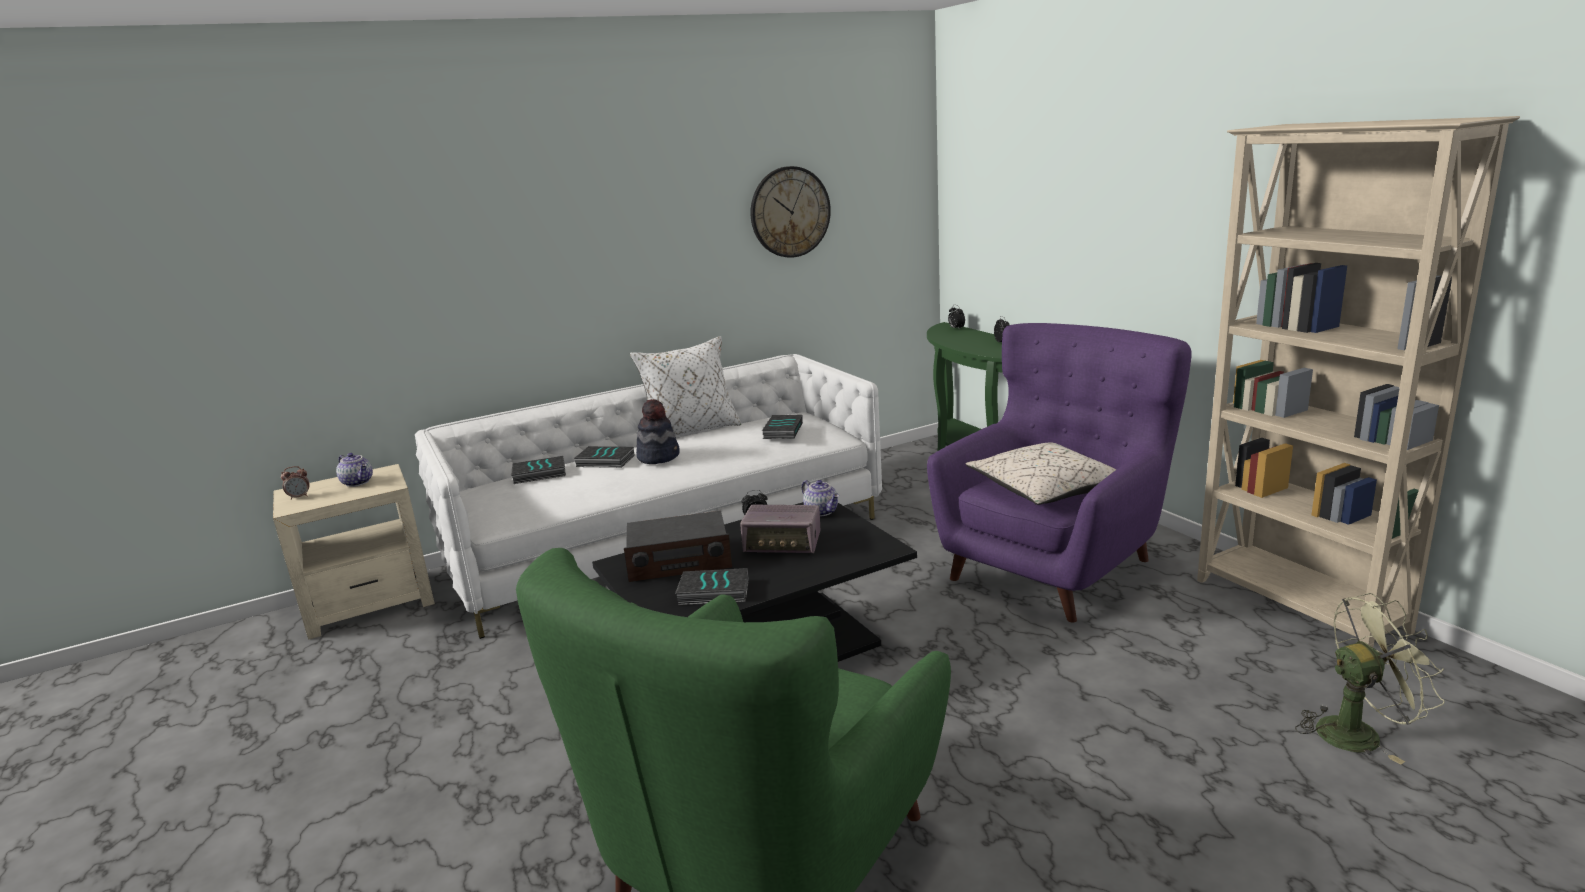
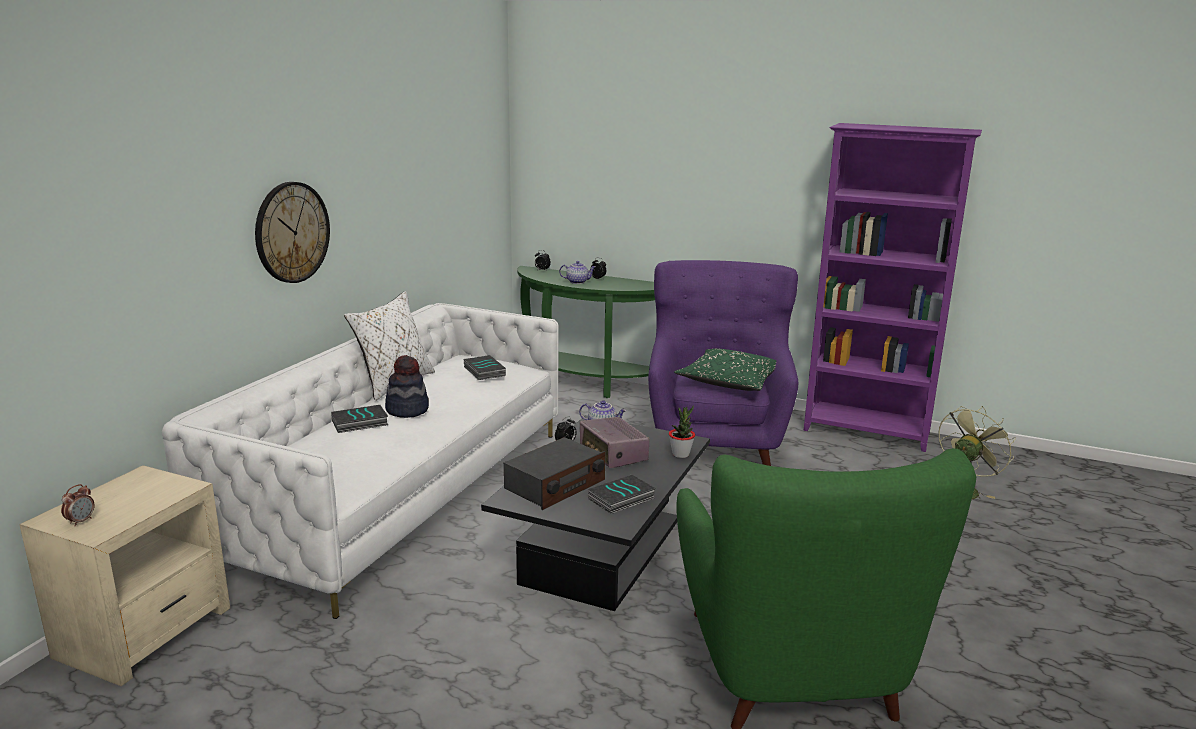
camera: 40 degrees left, 0 degrees up
(358, 482) = (132, 491): teapot -> teapot (577, 282)
(539, 474) = (309, 447): book -> none
(783, 544) = (613, 455): radio -> radio turned 90 degrees clockwise
(790, 212) = (429, 173): wall clock -> wall clock (292, 232)
(852, 561) = (681, 454): none -> potted plant
(1046, 490) = (730, 382): beige pillow -> green pillow
(1299, 606) = (867, 432): beige bookcase -> purple bookcase

